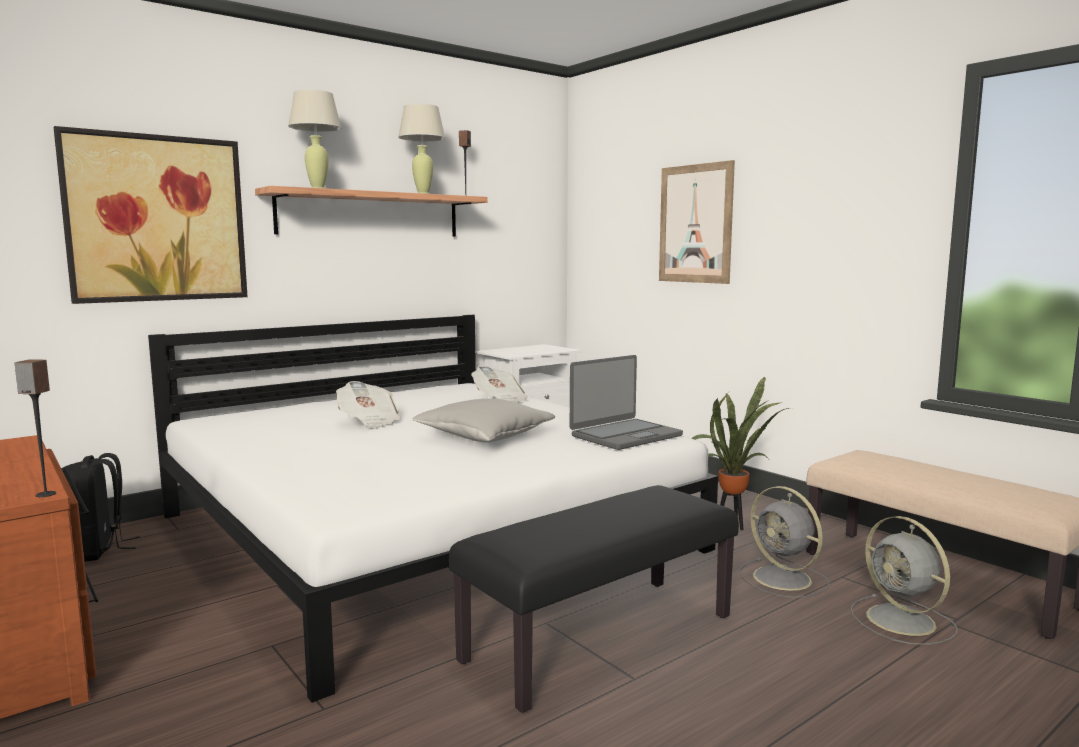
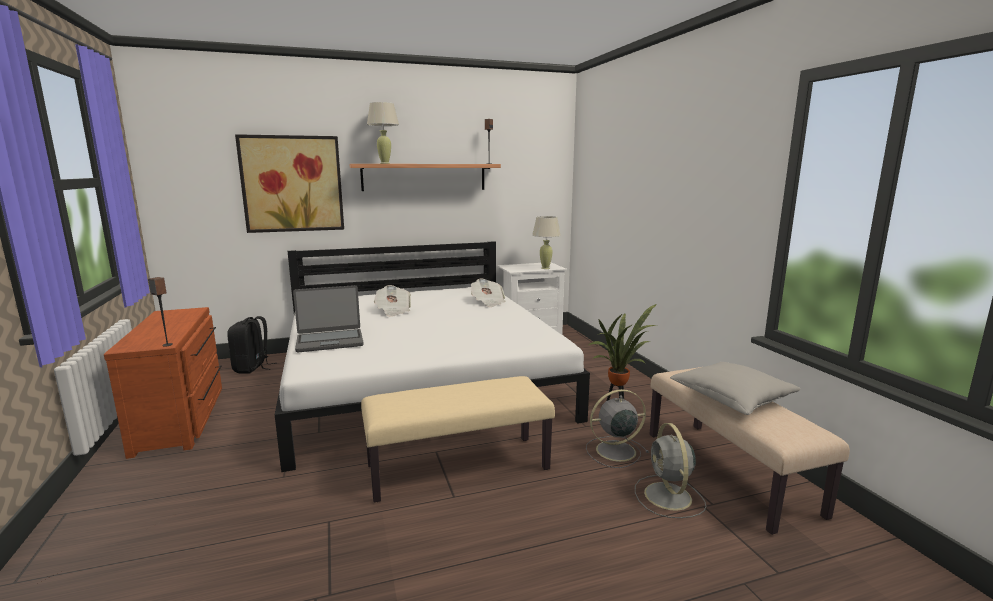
camera: 20 degrees right, 5 degrees up
(423, 194) = (456, 163): beige table lamp -> beige table lamp (545, 268)
(484, 437) = (444, 329): grey pillow -> grey pillow (731, 399)
(600, 637) = (458, 466): black bench -> beige bench
(625, 435) = (530, 338): laptop -> laptop (330, 341)
(695, 224) = (636, 185): picture -> none
(784, 579) = (614, 451): grey fan -> grey fan turned 90 degrees clockwise

